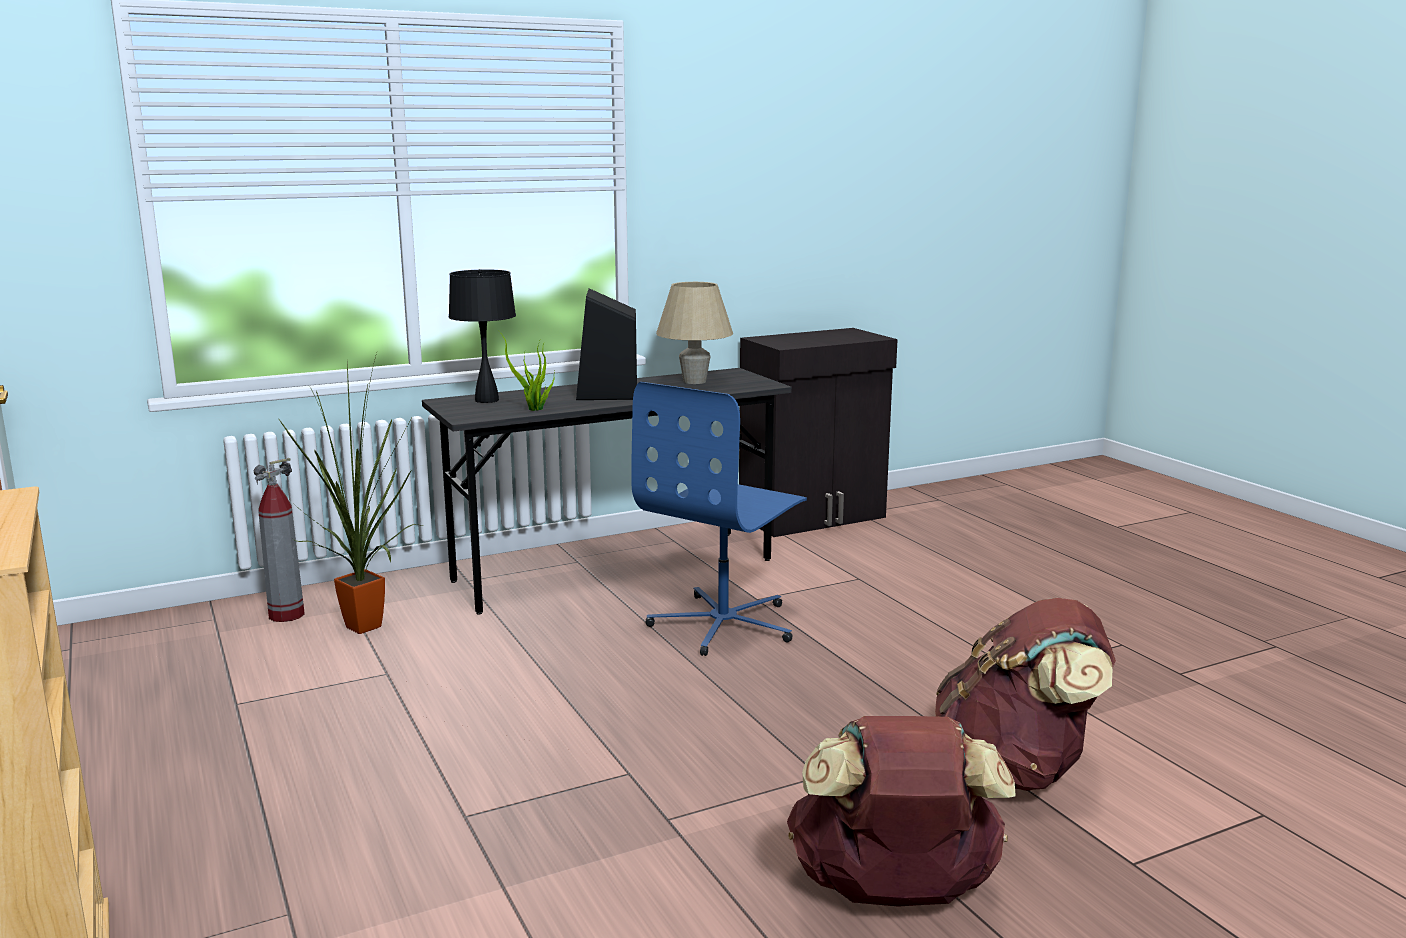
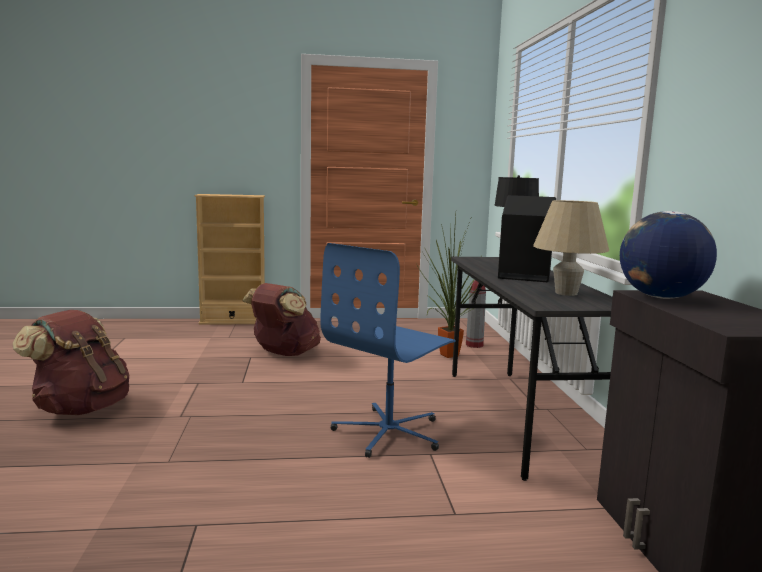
camera: 110 degrees right, 5 degrees down
(533, 409) = (478, 265): potted plant -> none
(724, 624) = (389, 432): blue office chair -> blue office chair turned 105 degrees counterclockwise
(794, 343) = (660, 297): none -> globe
(1017, 771) = (96, 468): brown backpack -> brown backpack (284, 353)

